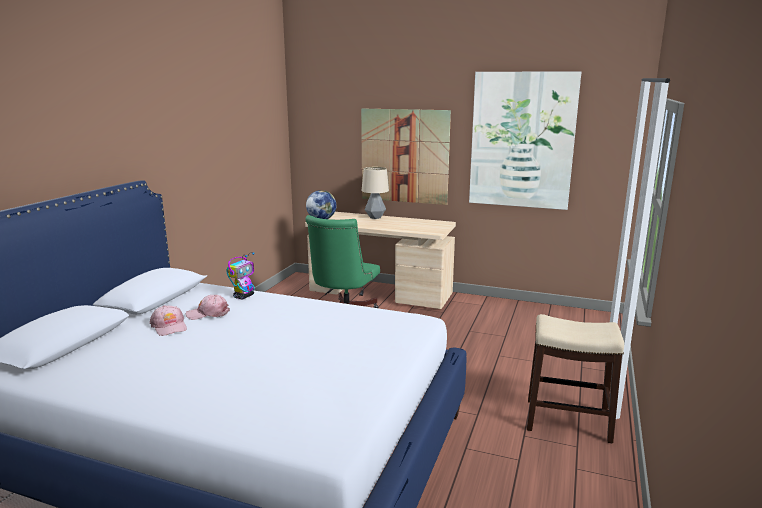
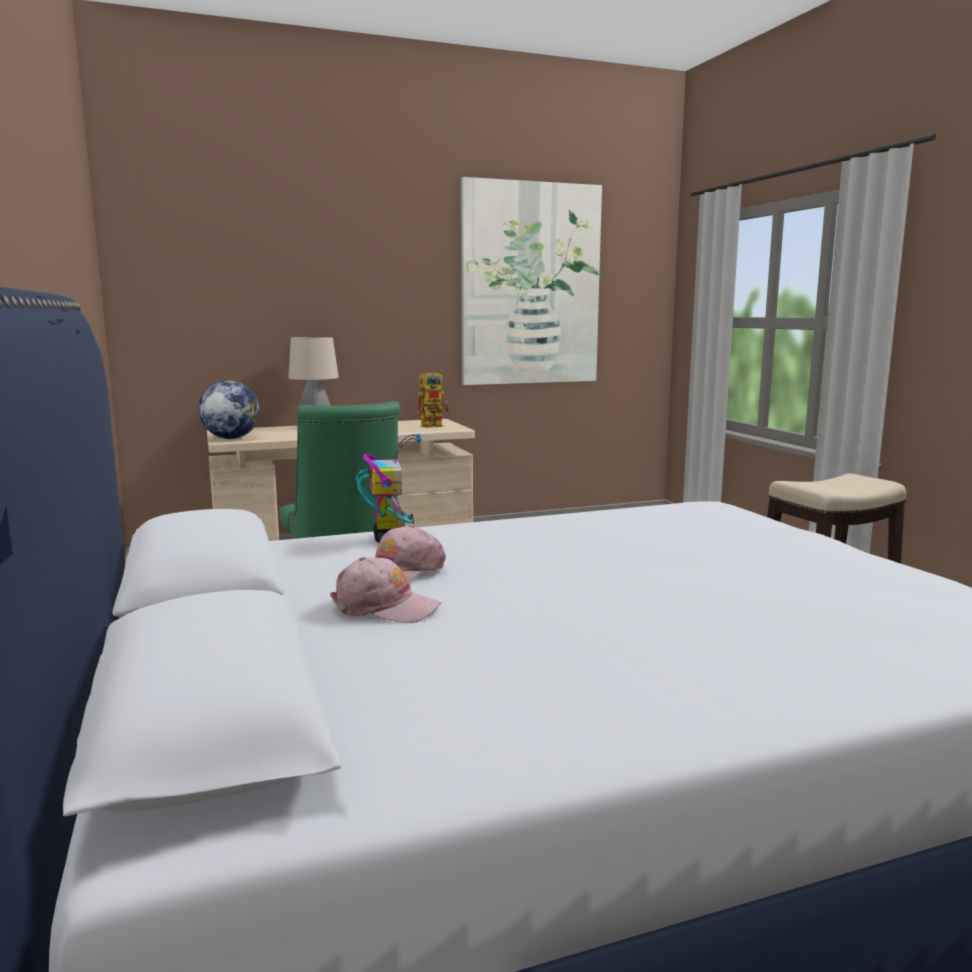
camera: 40 degrees left, 5 degrees down
(404, 156) = (350, 317): picture -> none
(432, 227) = (435, 425): none -> toy robot

